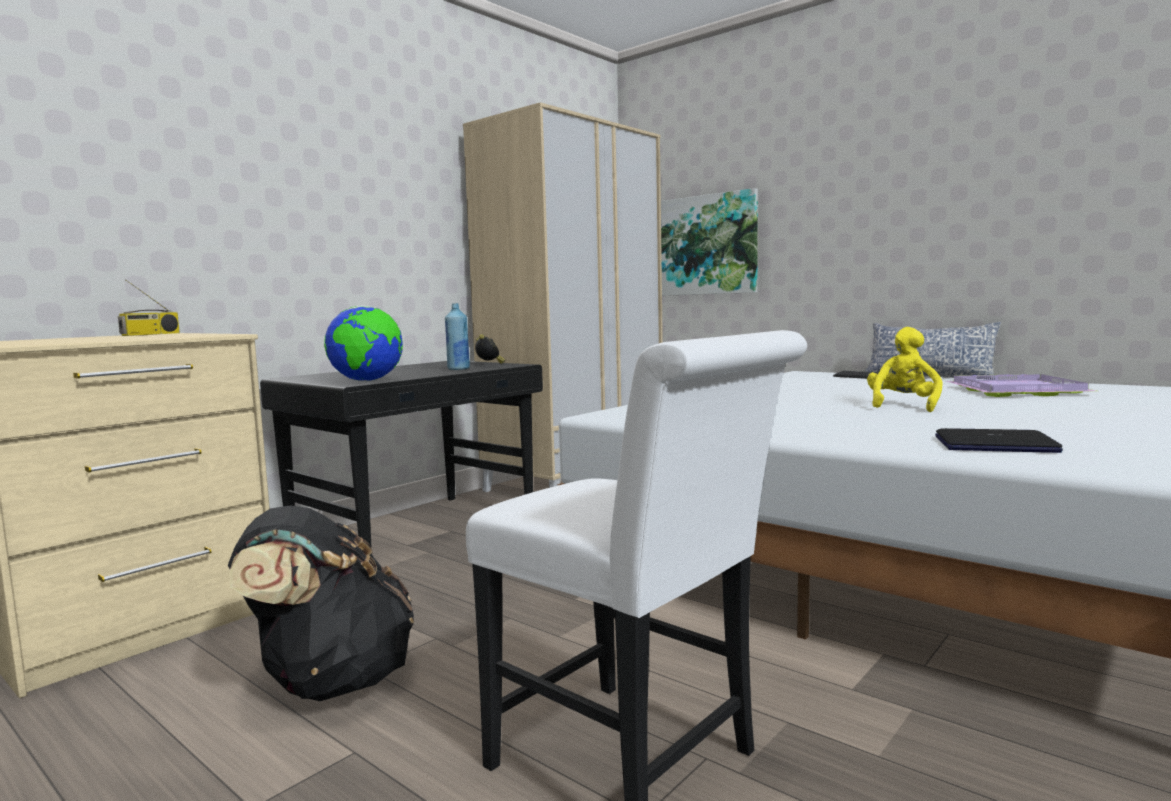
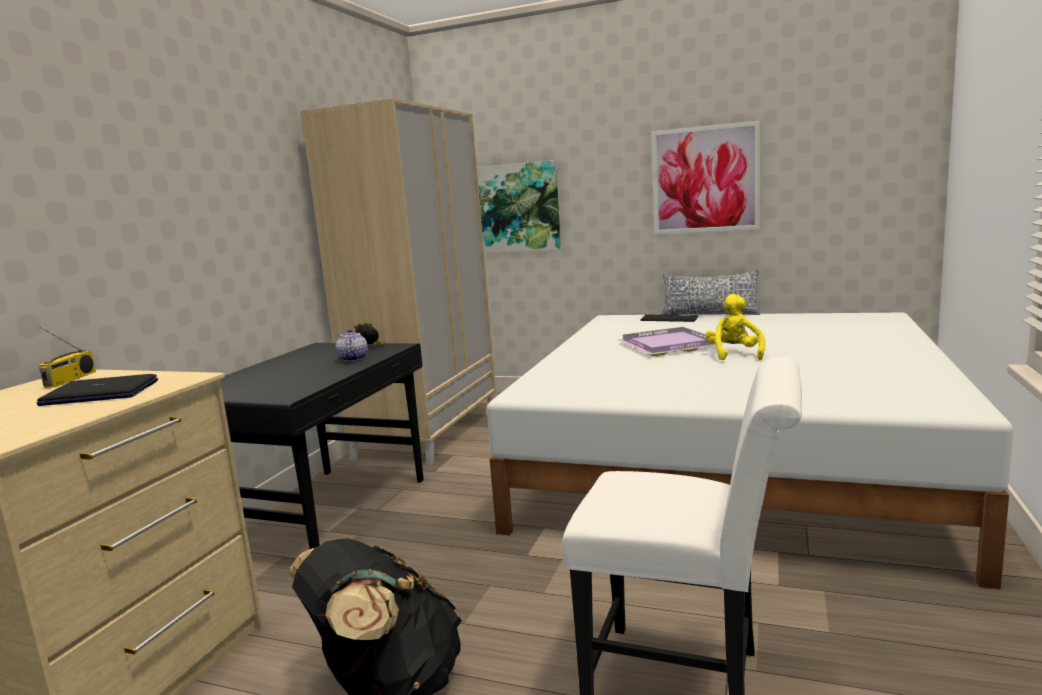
camera: 20 degrees left, 5 degrees up
(366, 381) = (295, 391): globe -> none
(458, 369) = (352, 359): blue bottle -> teapot
(935, 206) = (705, 179): none -> picture
(994, 445) = (841, 393): laptop -> laptop (99, 393)
(1015, 391) = (786, 327): purple tray -> purple tray (667, 345)

